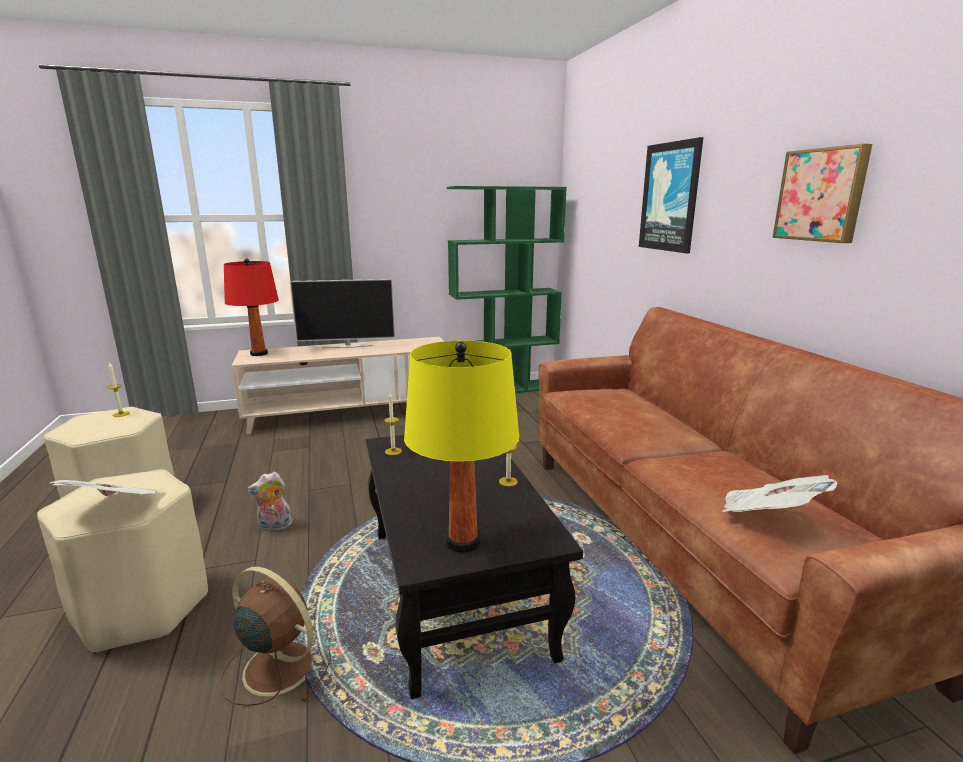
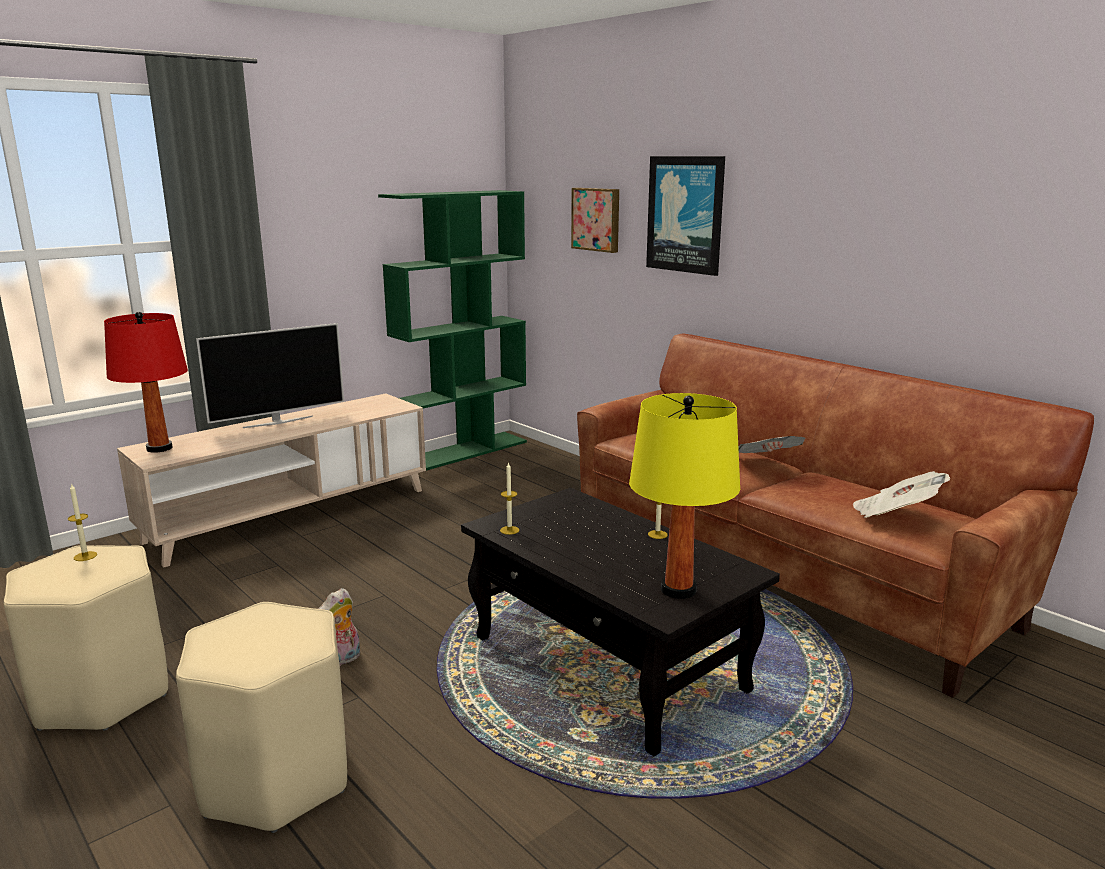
camera: 25 degrees left, 0 degrees up
(117, 508) = (282, 647): newspaper -> newspaper (767, 463)
(276, 666) = (498, 775): brown fan -> none
(822, 195) = (864, 225): picture -> picture (597, 219)

